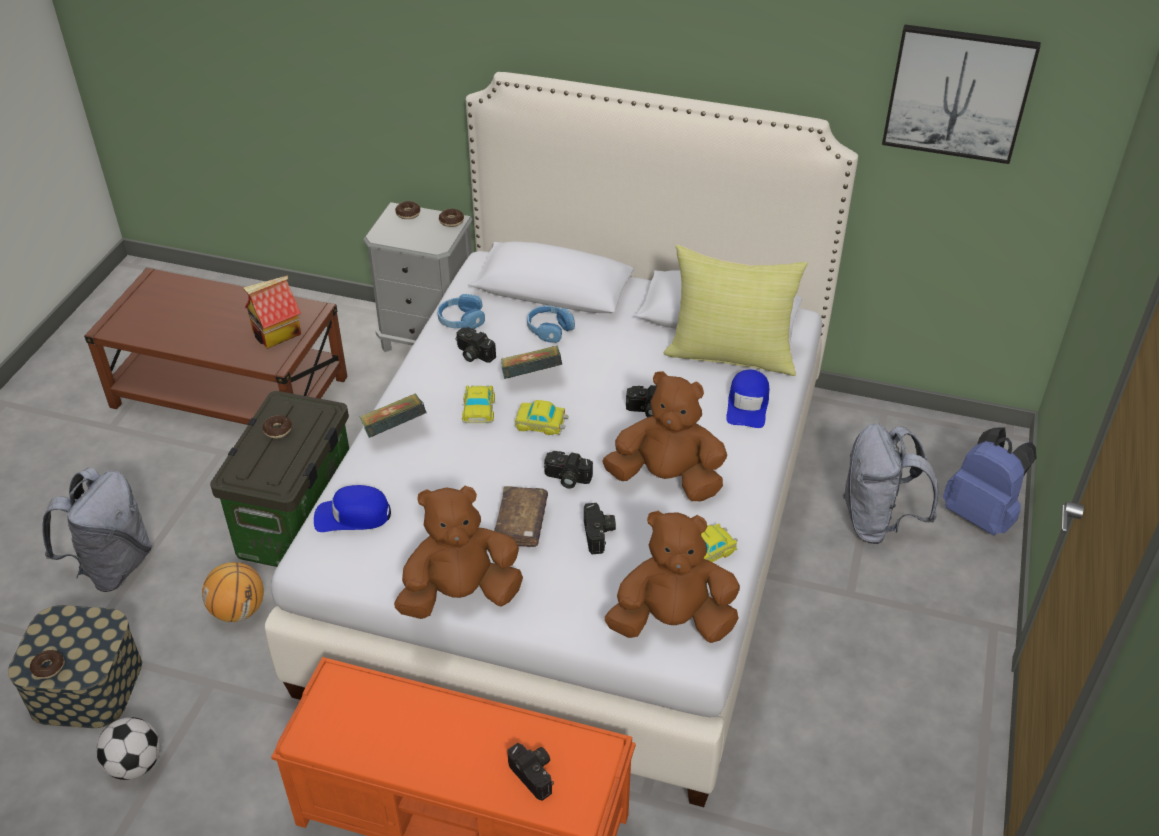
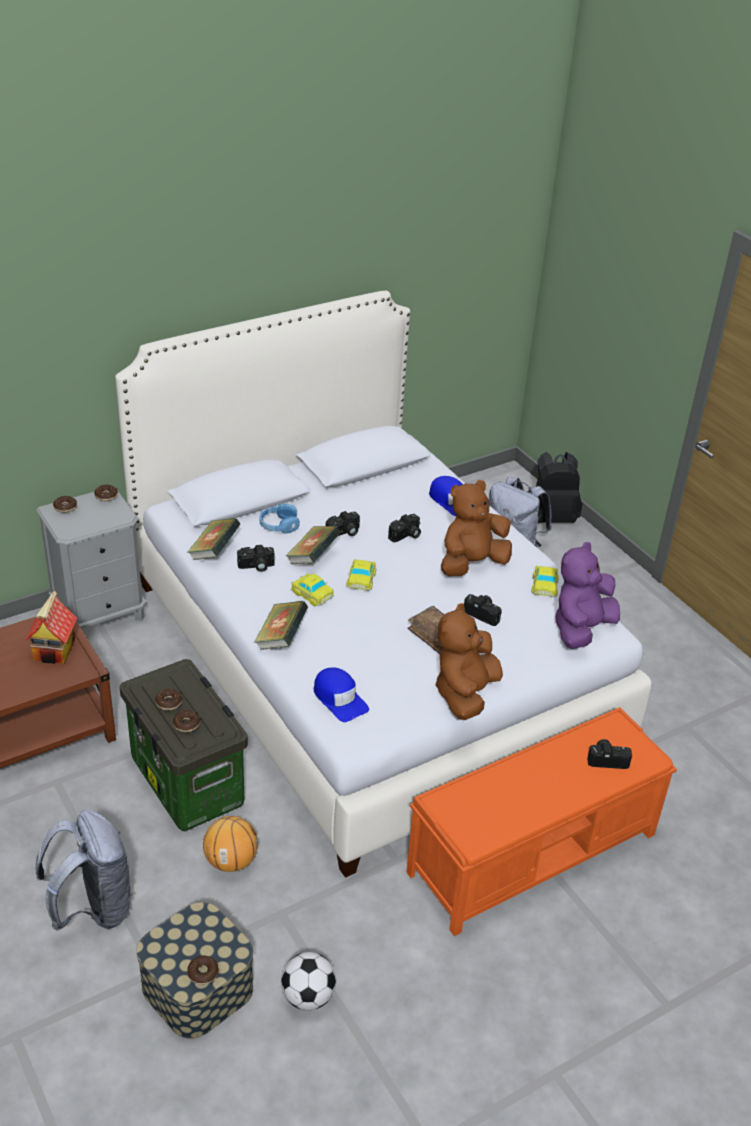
camera: 50 degrees left, 5 degrees down
(263, 457) = (186, 724): none -> donut
(352, 516) = (339, 699): blue cap -> blue cap turned 75 degrees counterclockwise
(461, 320) = (214, 552): blue headphones -> book
(541, 423) = (361, 578): toy car -> toy car turned 45 degrees counterclockwise
(566, 479) = (422, 597): camera -> camera (344, 533)
(672, 621) = (581, 629): brown plush toy -> purple plush toy
(731, 354) = (401, 479): yellow pillow -> none
(958, 93) = (454, 241): picture -> none
(981, 515) = (551, 517): blue backpack -> black backpack

